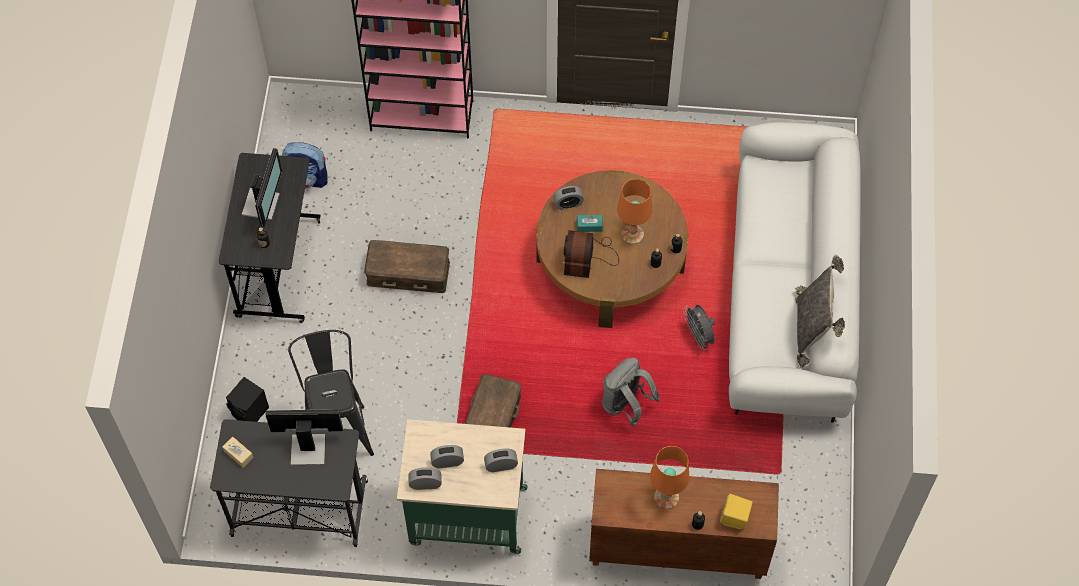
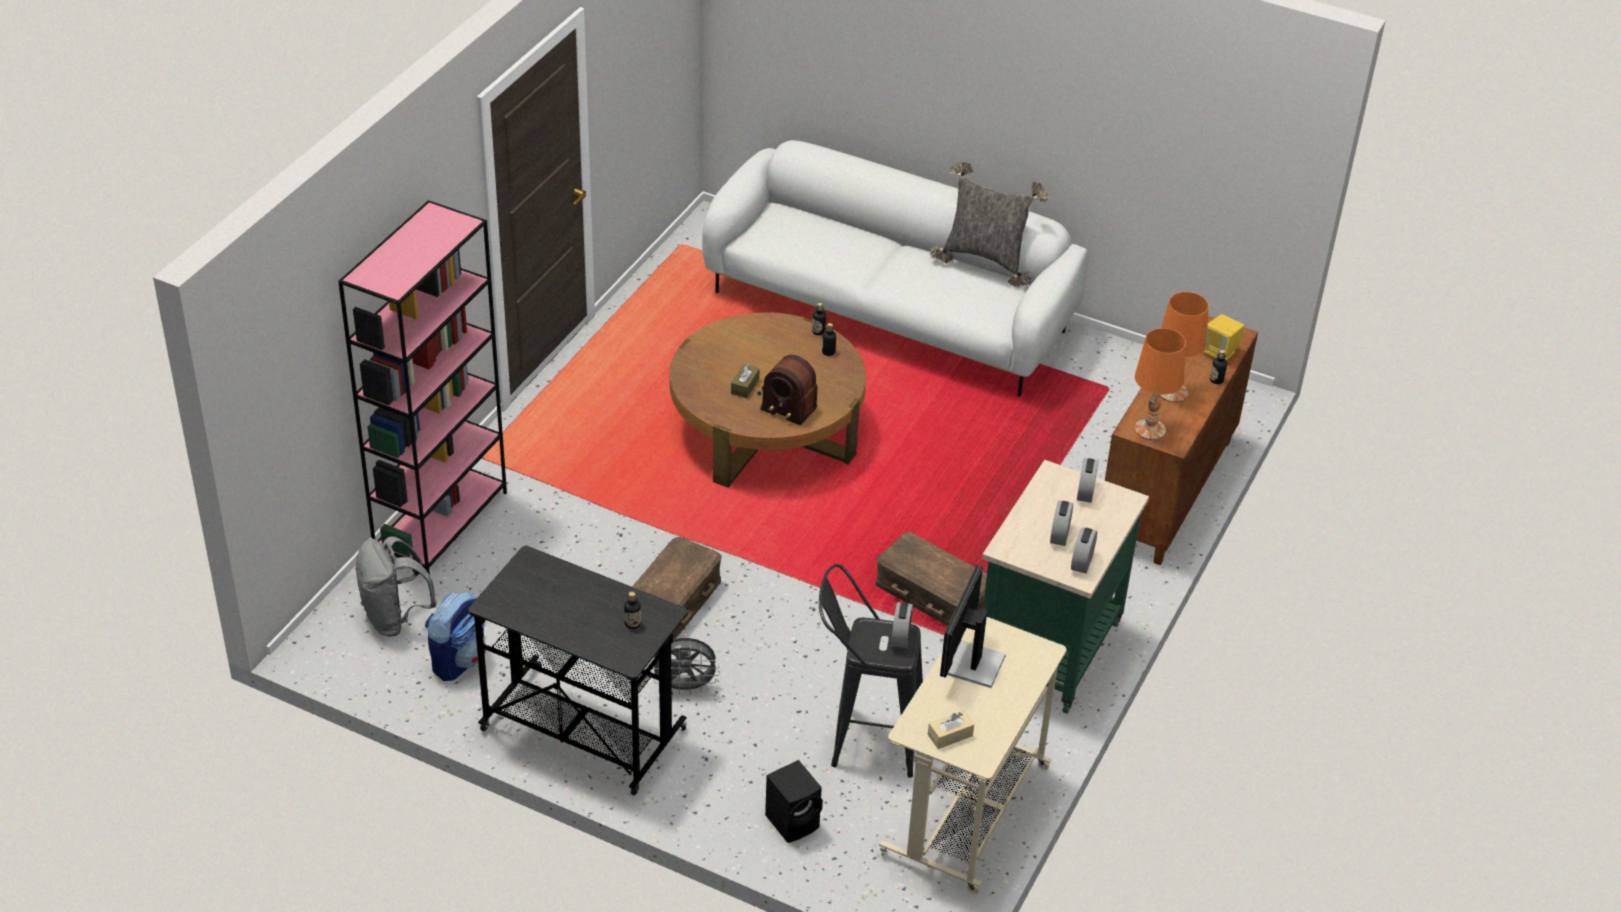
camera: 70 degrees left, 20 degrees down
(263, 204) = (568, 608): monitor -> none
(299, 508) = (965, 811): black desk -> beige desk
(568, 204) = (703, 393): alarm clock -> alarm clock (901, 637)
(589, 226) = (745, 386): turquoise tissue box -> brown tissue box
(626, 405) = (965, 475): grey backpack -> grey backpack (395, 618)
(632, 234) = (777, 357): orange table lamp -> orange table lamp (1149, 429)
(699, 337) = (906, 392): grey fan -> grey fan (685, 687)

